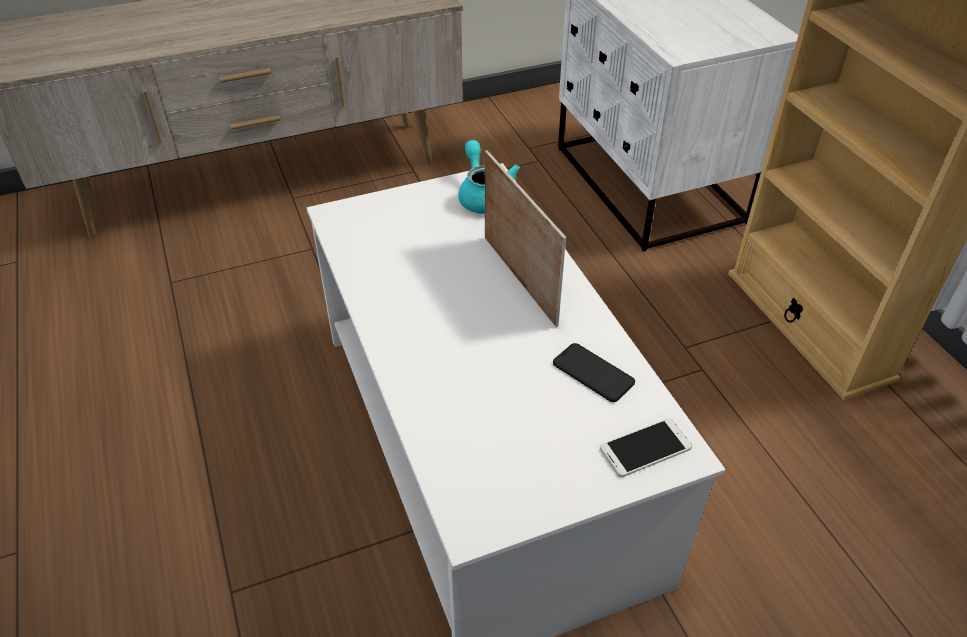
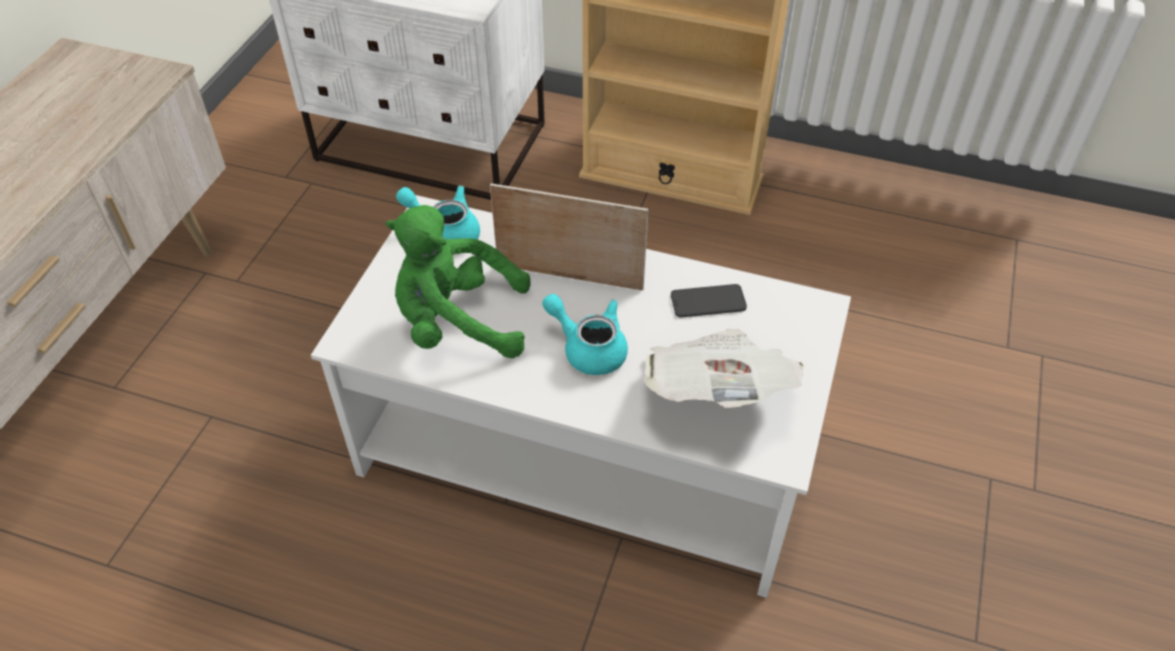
camera: 50 degrees left, 5 degrees up
(407, 252) = (457, 323): none -> green plush toy
(460, 332) = (588, 348): none -> turquoise teapot
(499, 437) = (717, 392): none -> newspaper
(645, 448) = (800, 322): phone -> none

